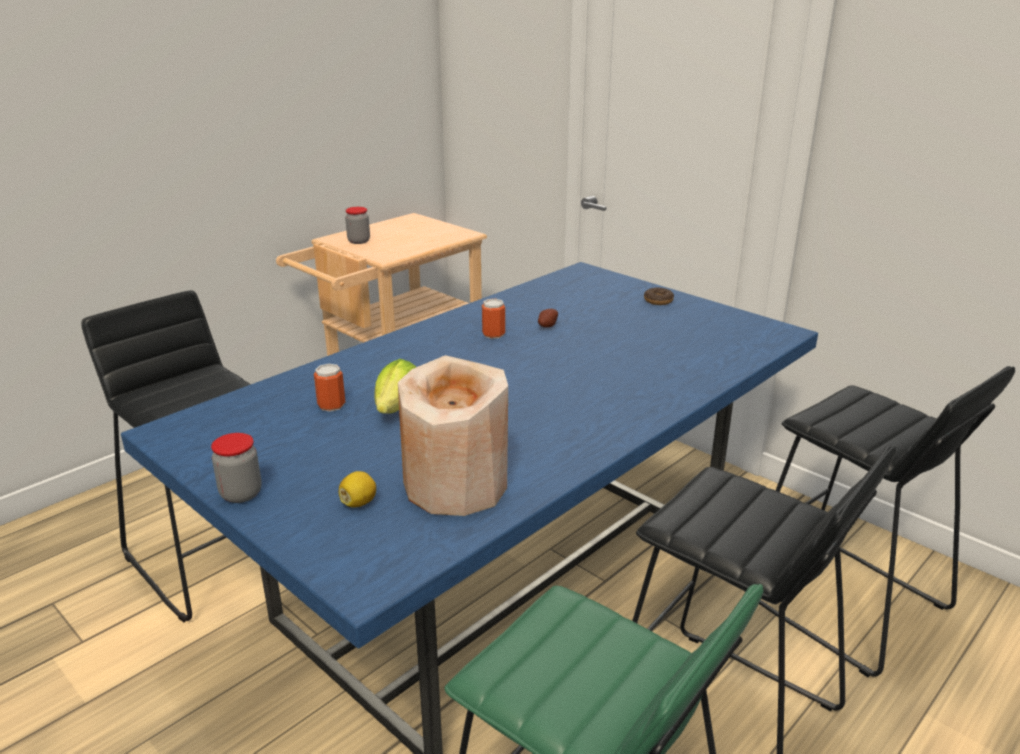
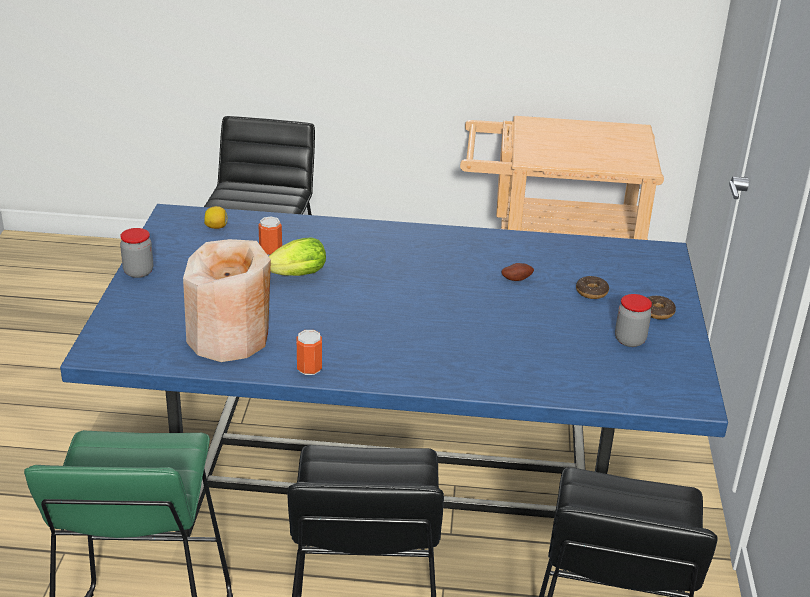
camera: 50 degrees right, 5 degrees up
(359, 241) = (542, 133): jar -> jar (630, 340)
(359, 503) = (171, 313): lemon -> lemon (216, 227)
(493, 334) = (464, 263): can -> can (309, 368)
(603, 309) = (591, 292): none -> donut

